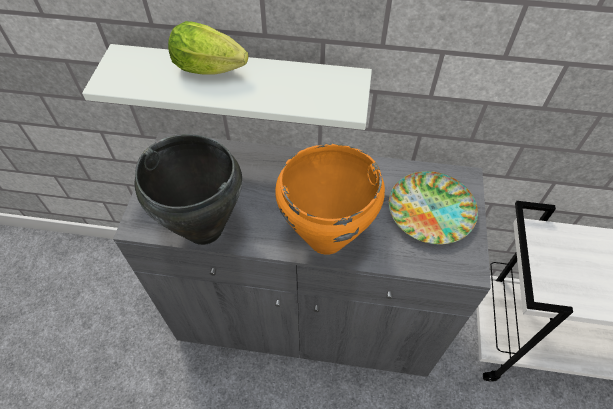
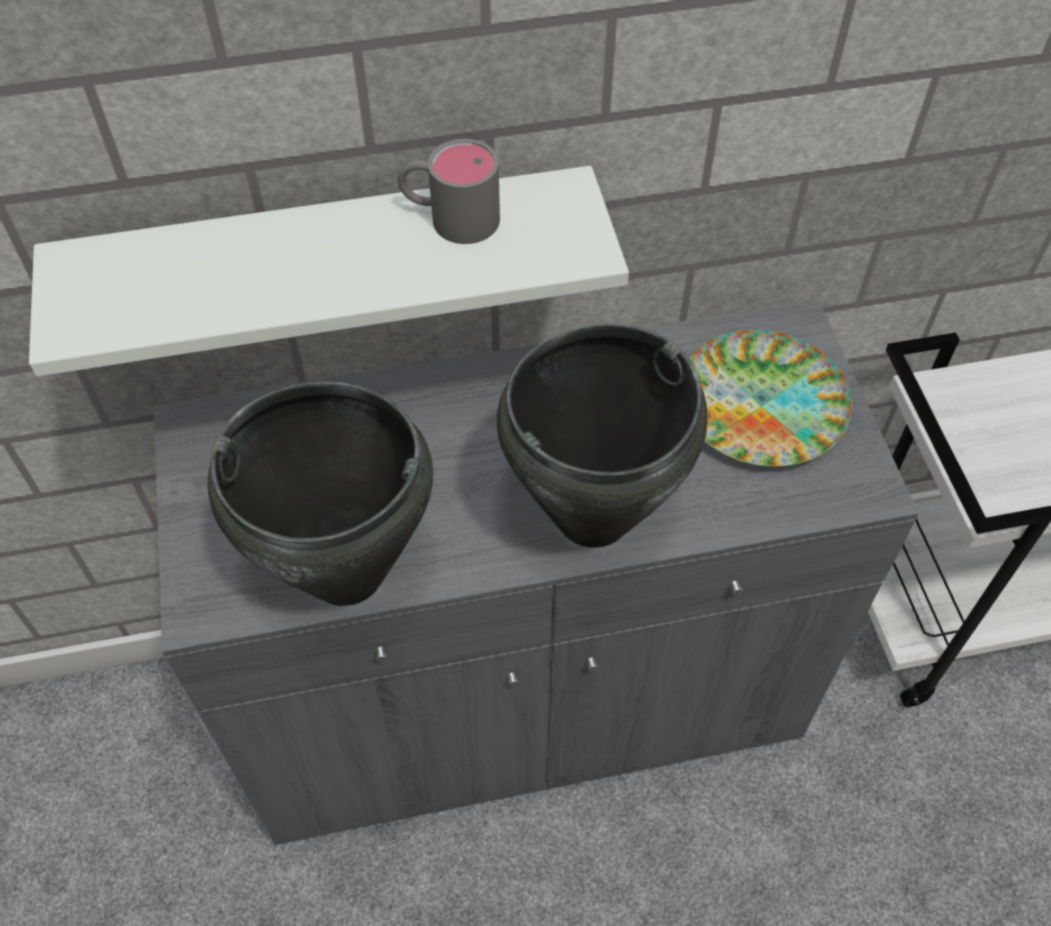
camera: 20 degrees left, 0 degrees up
(213, 69) = (284, 244): lettuce -> none
(293, 76) = (450, 217): none -> grey mug
(325, 238) = (590, 516): orange cooking pot -> black cooking pot

